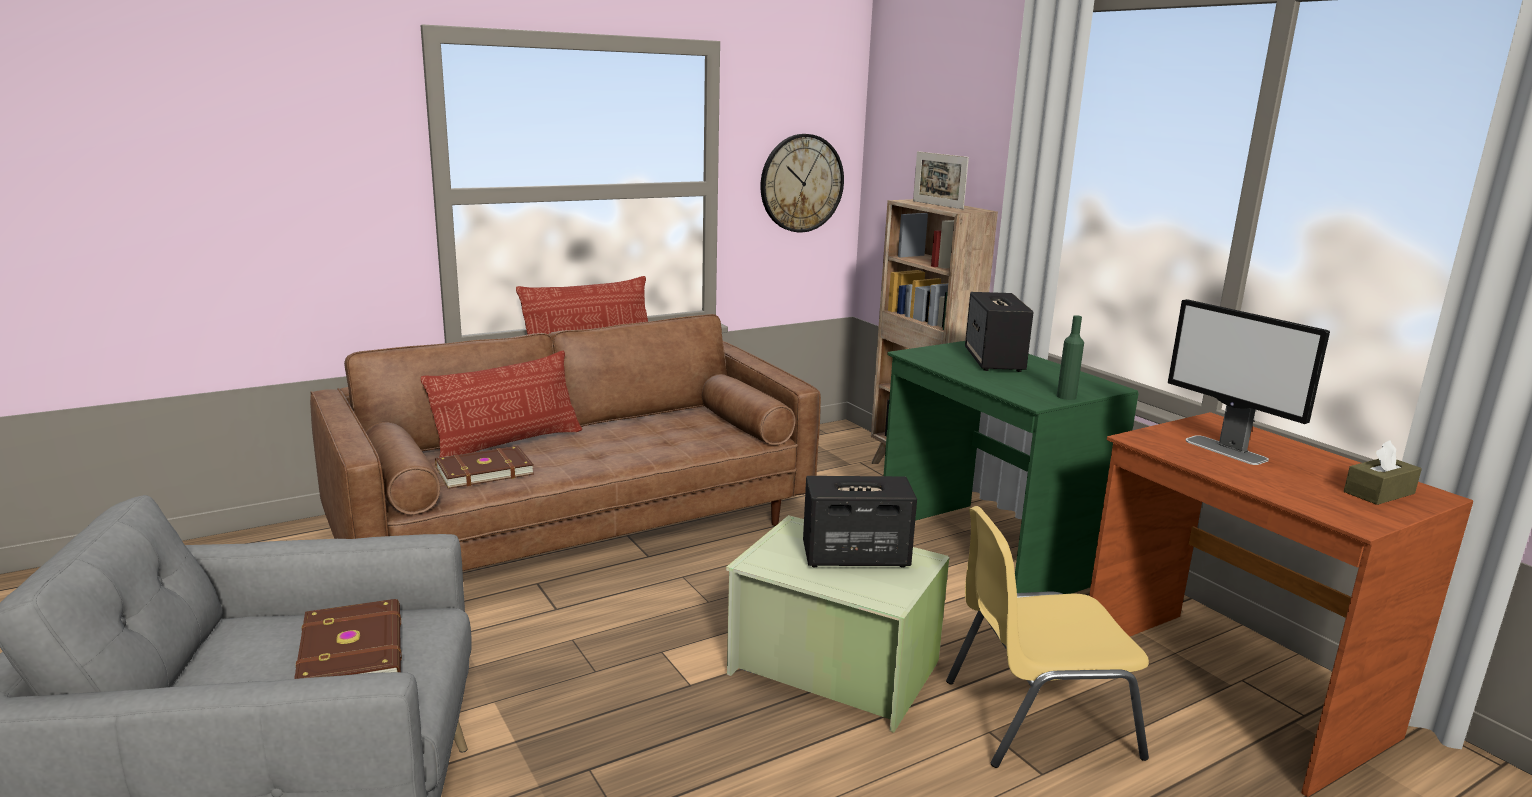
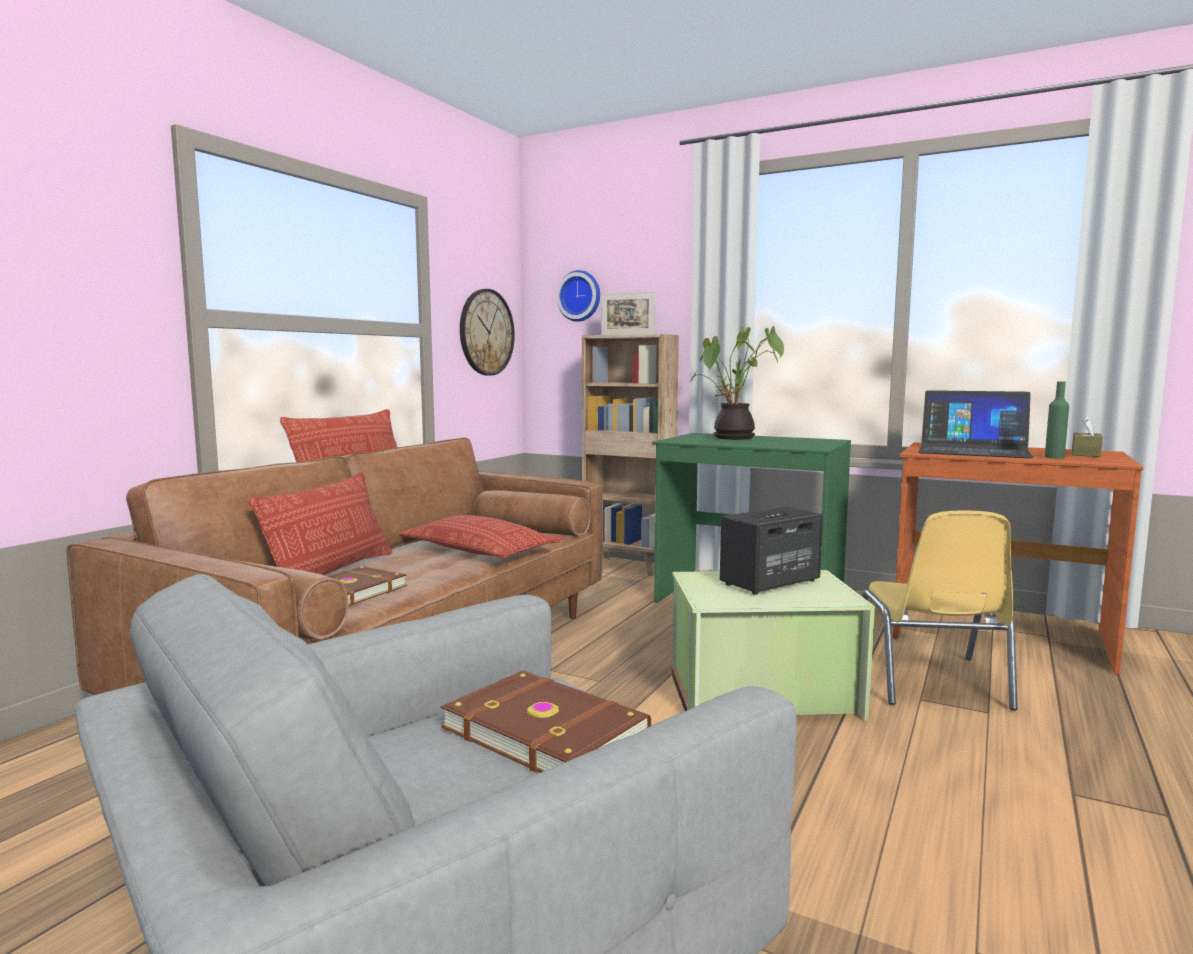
camera: 30 degrees left, 10 degrees down
(655, 443) = (478, 549): none -> pillow
(914, 145) = (580, 296): none -> wall clock
(994, 361) = (733, 438): speaker -> potted plant
(1036, 717) = (930, 681): yellow chair -> yellow chair turned 45 degrees counterclockwise
(1066, 396) = (824, 444): green bottle -> green bottle (1054, 457)
(1226, 450) = (973, 451): monitor -> laptop

